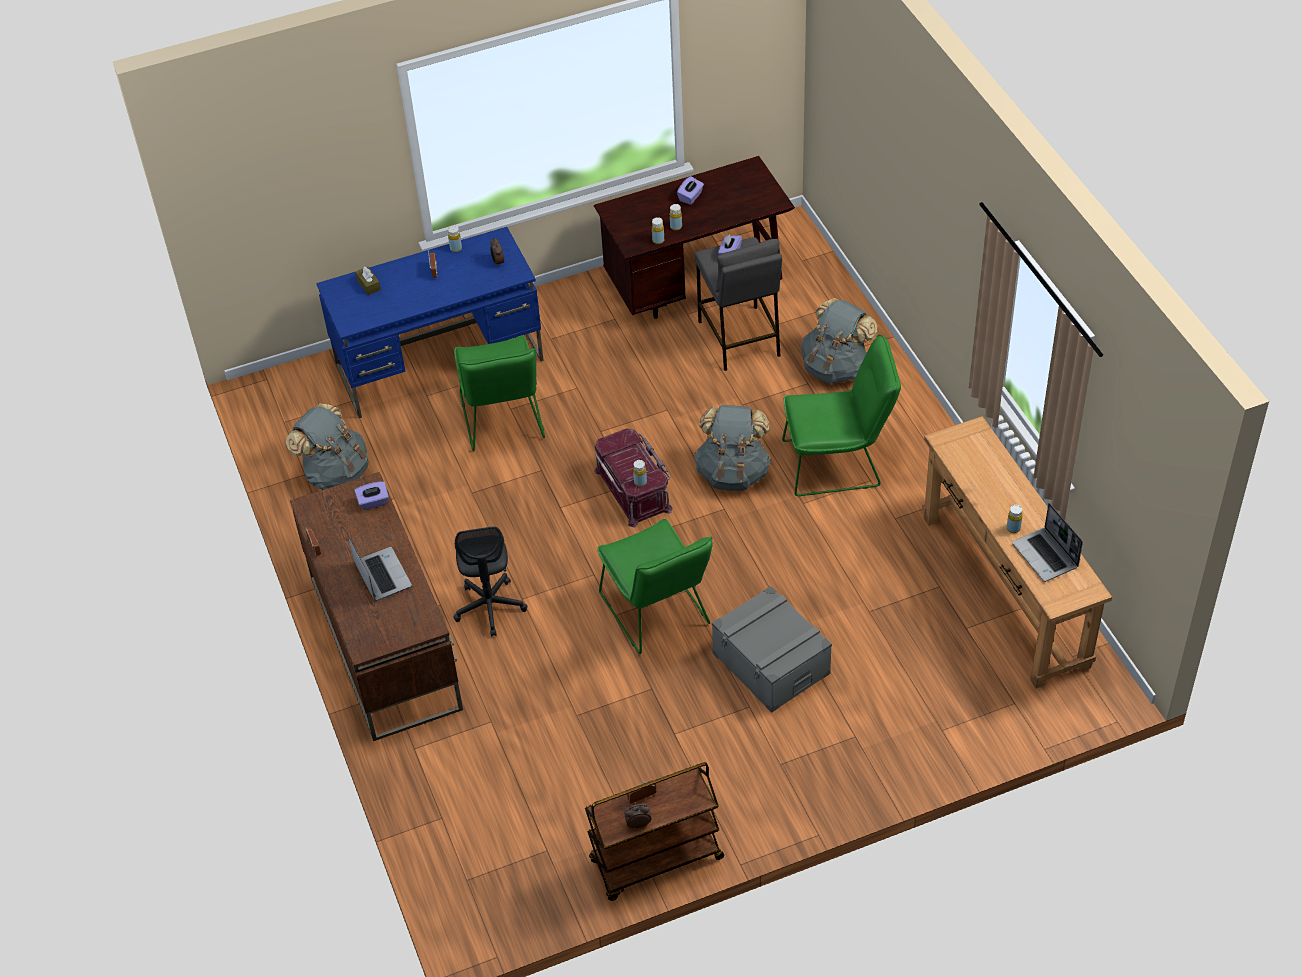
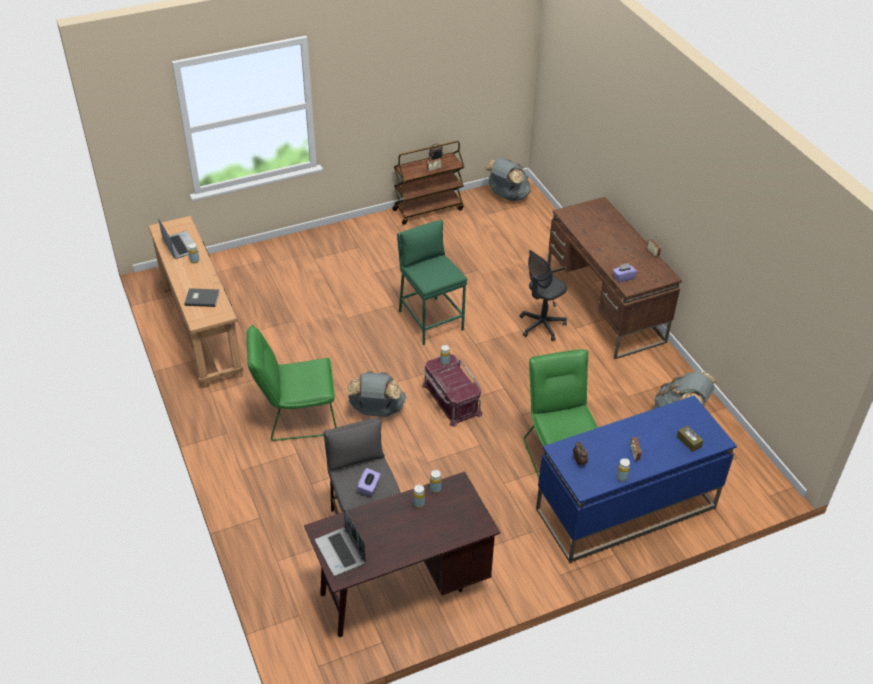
camera: 175 degrees right, 5 degrees down
(381, 575) = (603, 238): laptop -> laptop (341, 552)
(490, 607) = (541, 326): grey office chair -> grey office chair turned 120 degrees counterclockwise
(658, 614) = (430, 320): green chair -> green stool
(690, 197) = (404, 538): purple tissue box -> none
(771, 663) = (359, 293): grey storage box -> none
(835, 367) = (285, 498): grey backpack -> grey backpack (507, 196)
(982, 464) = (202, 298): none -> grey book

